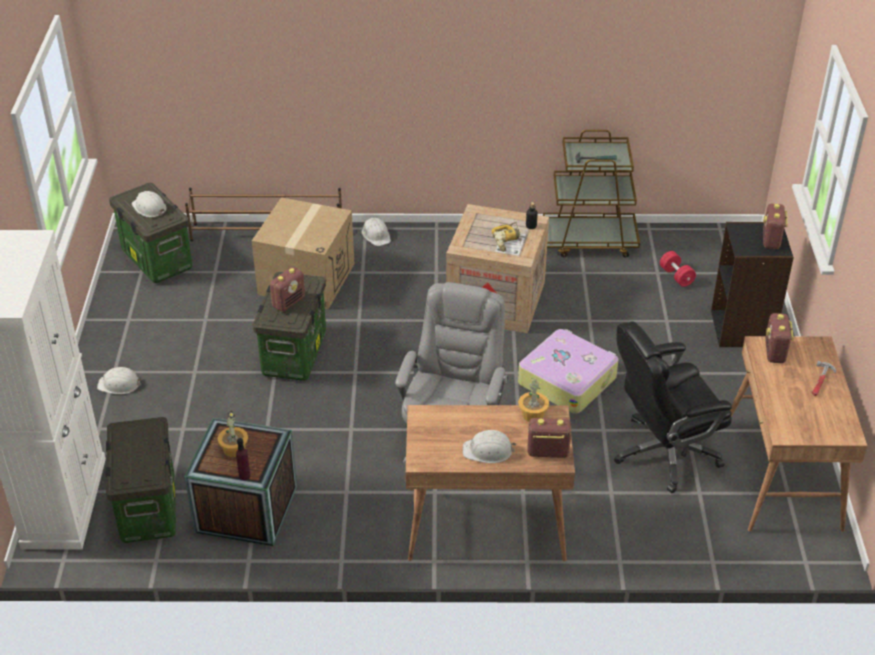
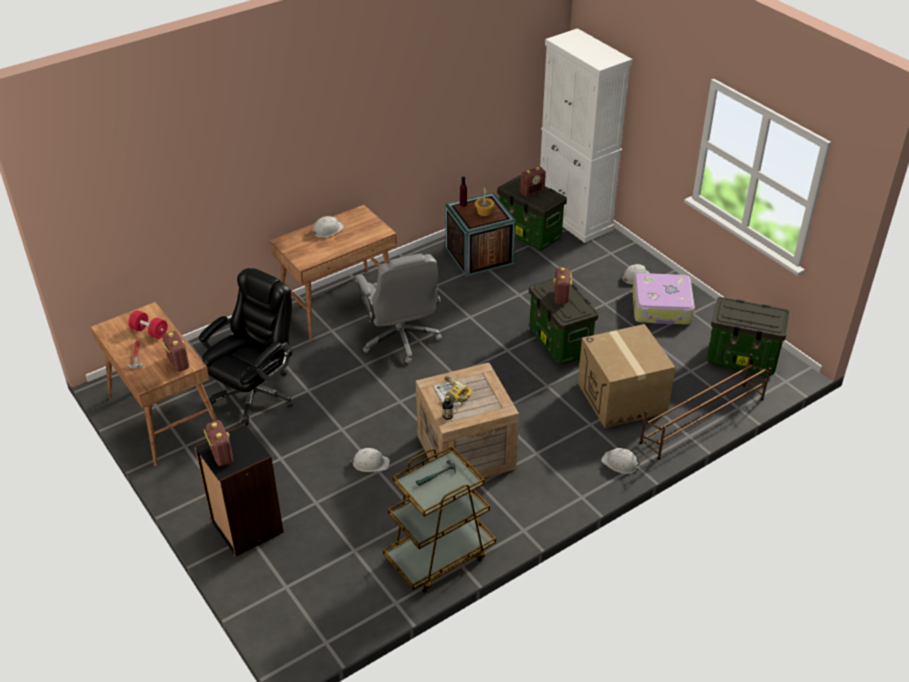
camera: 145 degrees right, 0 degrees up
(149, 208) = (749, 314): white hard hat -> white hard hat (370, 463)
(532, 415) = (317, 257): potted plant -> none
(547, 452) = (293, 243): radio -> radio (532, 191)
(567, 380) = (358, 413): suitcase -> suitcase (662, 307)
(676, 276) = (334, 555): red dumbbell -> red dumbbell (149, 331)

